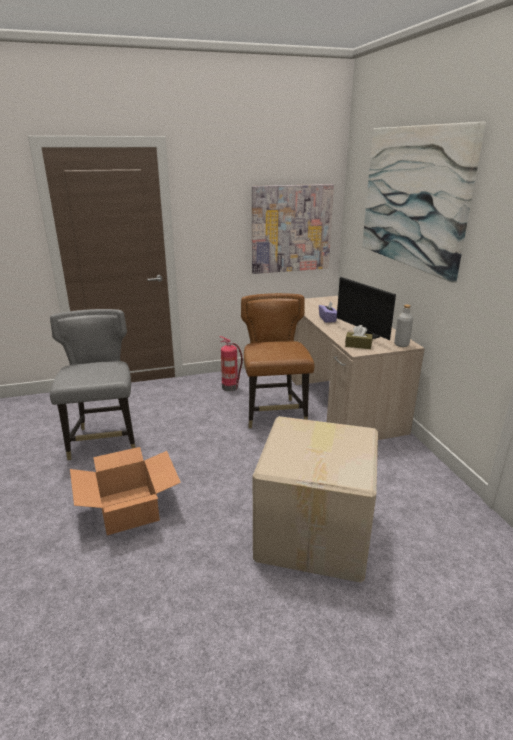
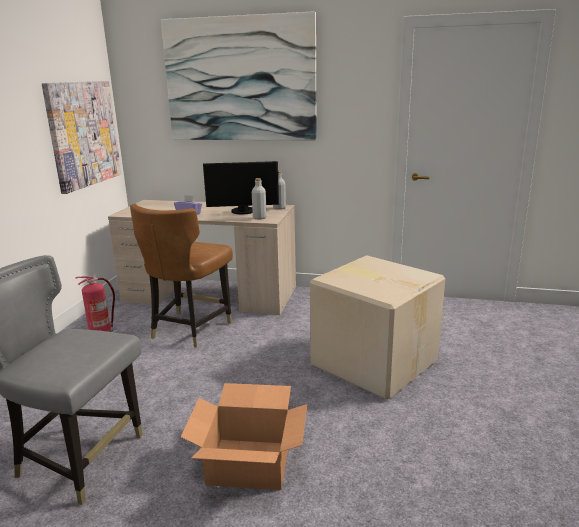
camera: 60 degrees left, 5 degrees down
(274, 413) = (189, 329): brown chair -> brown chair turned 90 degrees counterclockwise
(358, 345) = (259, 217): brown tissue box -> grey bottle

